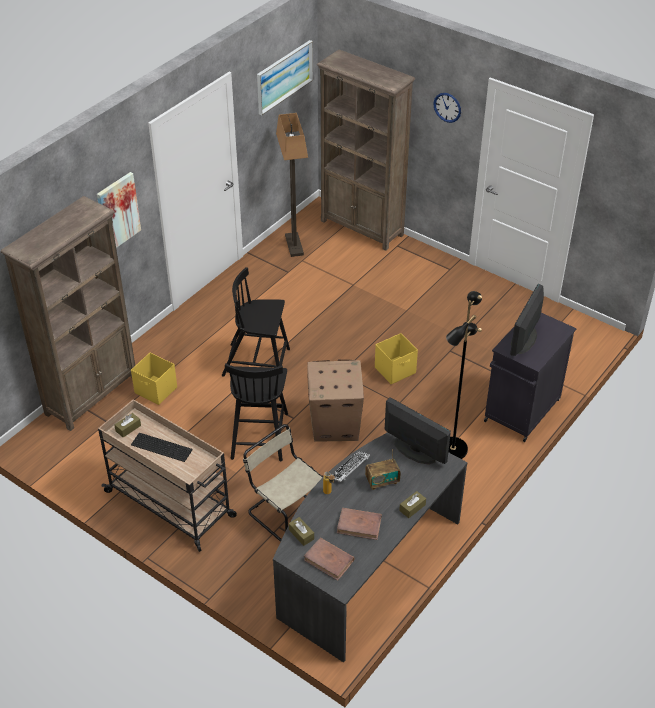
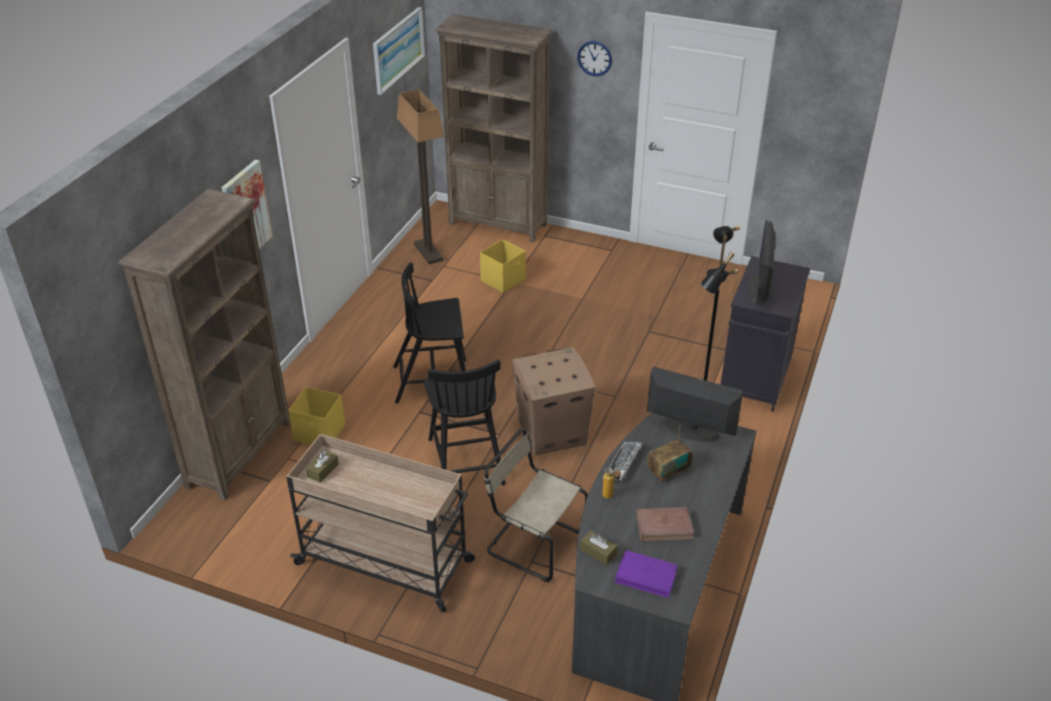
camera: 15 degrees left, 5 degrees down
(161, 446) = (374, 483): keyboard -> none
(329, 560) = (646, 576): brown book -> purple book
(395, 370) = (597, 362): yellow storage box -> yellow storage box (503, 280)
(412, 508) = (718, 493): brown tissue box -> none

